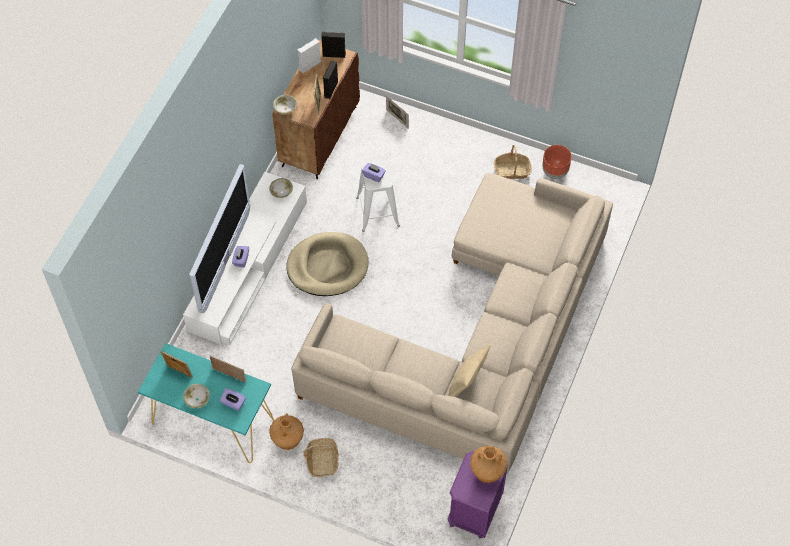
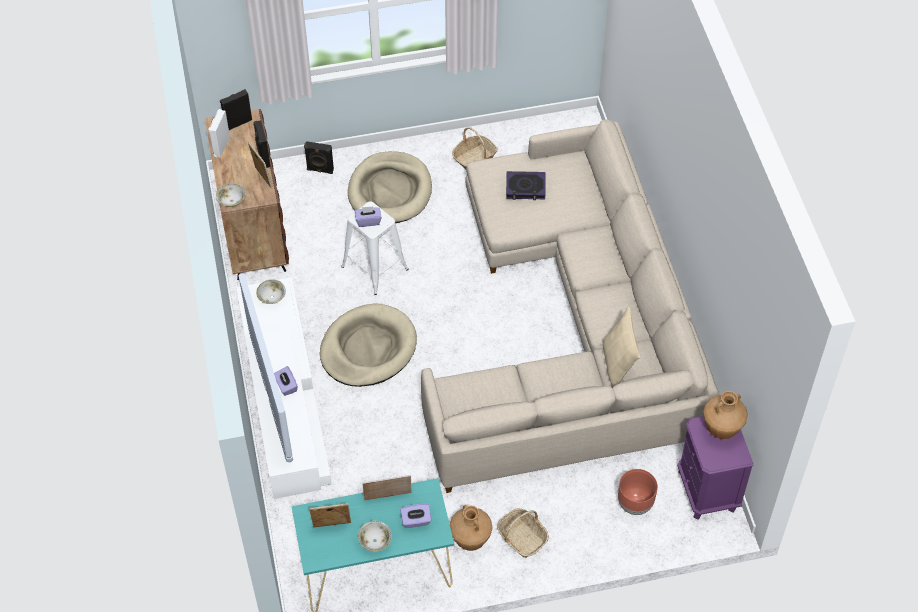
camera: 35 degrees left, 5 degrees down
(397, 119) = (320, 170): picture frame -> black speaker
(433, 161) = (390, 191): none -> beige dog bed
(509, 214) = (525, 188): none -> book
(554, 172) = (516, 137): brown planter -> brown planter (635, 504)

